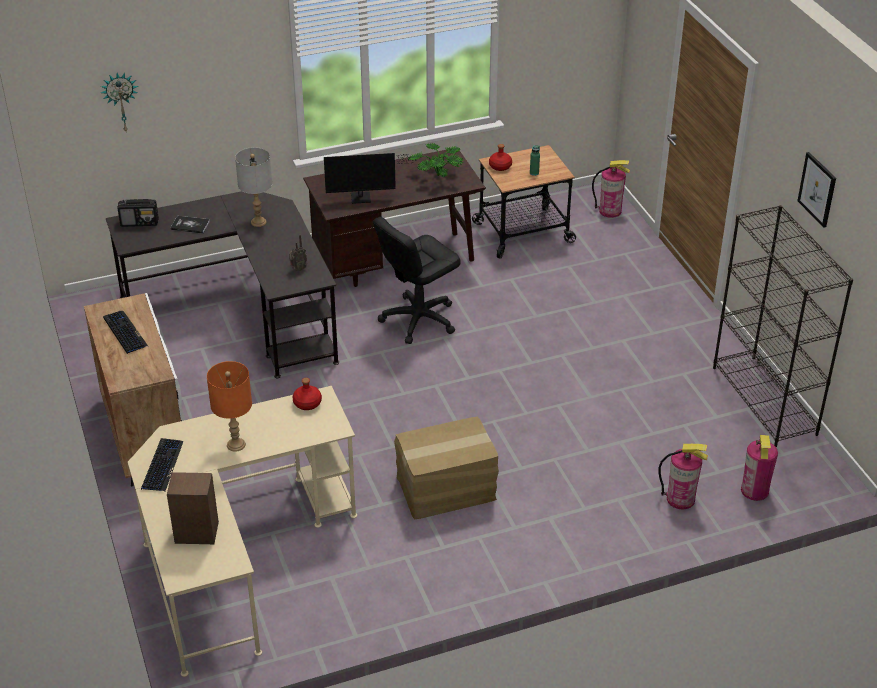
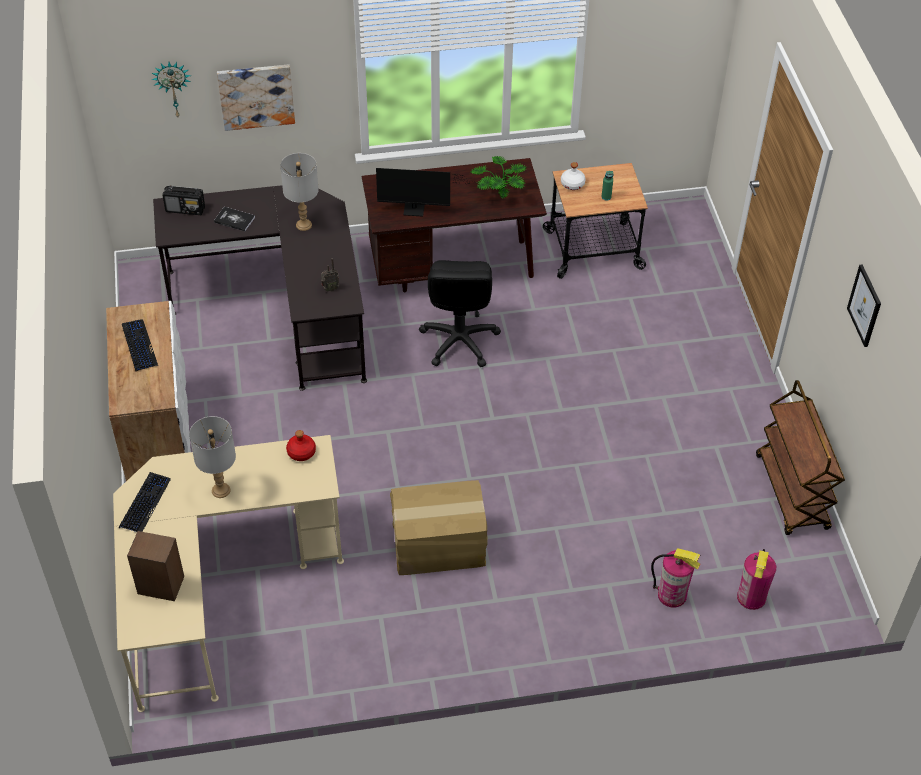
camera: 10 degrees right, 10 degrees up
(200, 104) = (256, 96): none -> picture
(236, 445) = (221, 490): orange table lamp -> grey table lamp
(418, 319) = (459, 341): black office chair -> black office chair turned 60 degrees counterclockwise
(500, 166) = (572, 184): red bottle -> white bottle
(610, 211) = (692, 235): fire extinguisher -> none
(765, 401) = (792, 492): black bookcase -> brown cart

